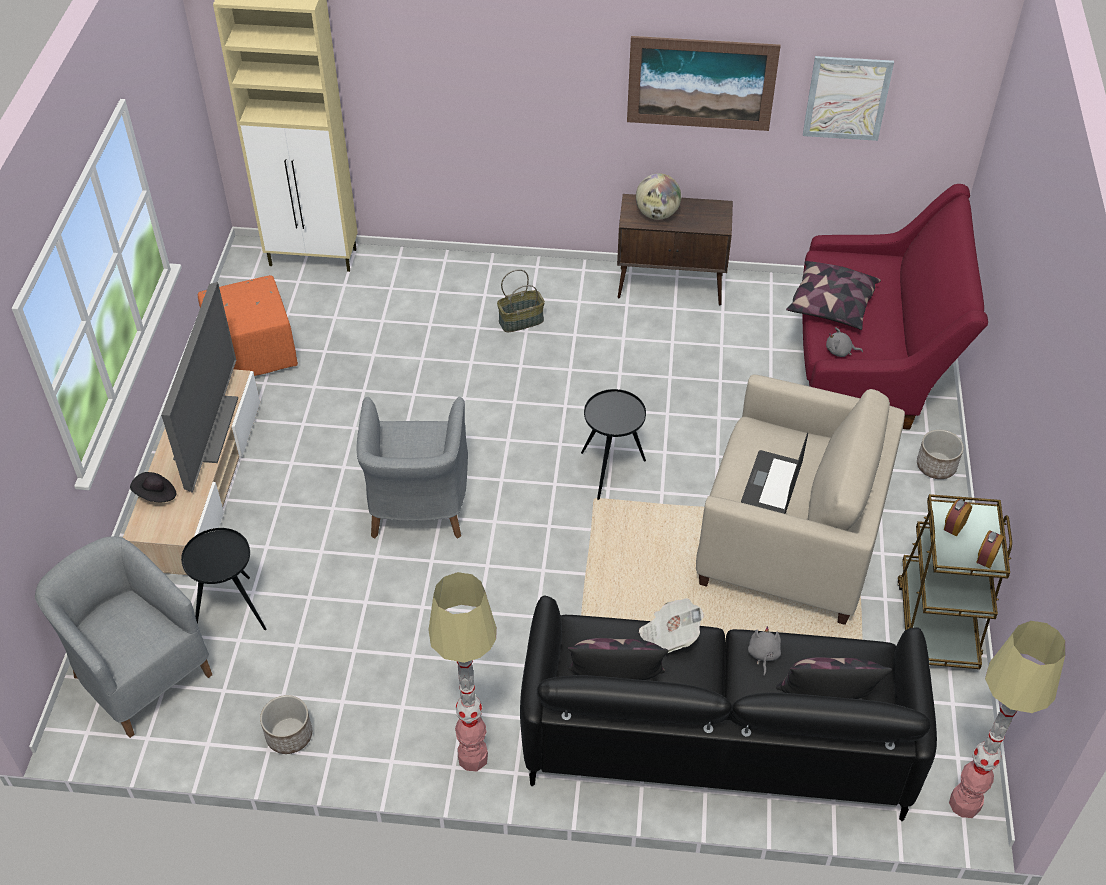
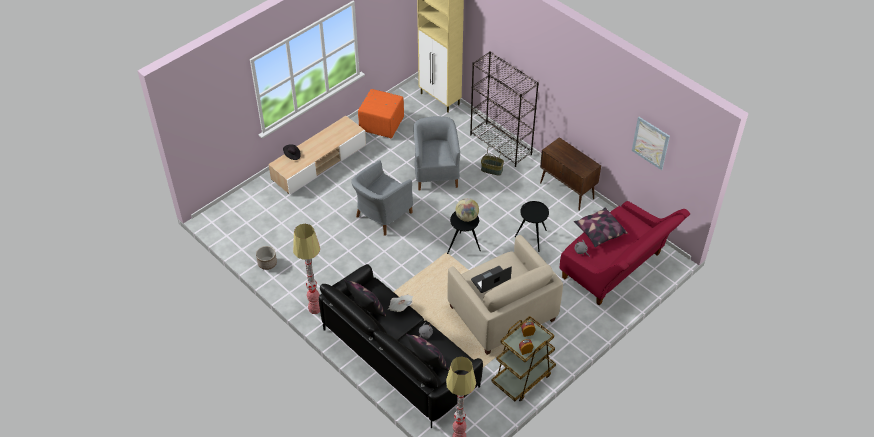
camera: 40 degrees right, 0 degrees up
(139, 672) = (243, 213): grey armchair -> grey armchair (436, 172)
(207, 427) = (330, 141): television -> none
(232, 611) = (288, 212): black side table -> black side table (532, 238)
(493, 274) = (501, 145): none -> black bookcase
(657, 214) = (563, 153): globe -> globe (466, 217)
(701, 83) = (594, 104): picture -> none
(936, 466) = (592, 325): planter -> none

